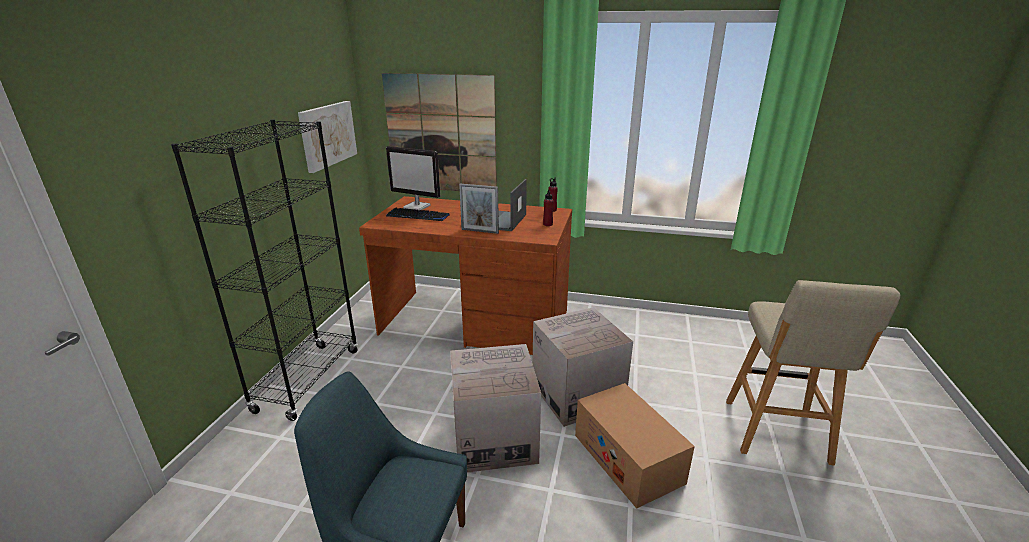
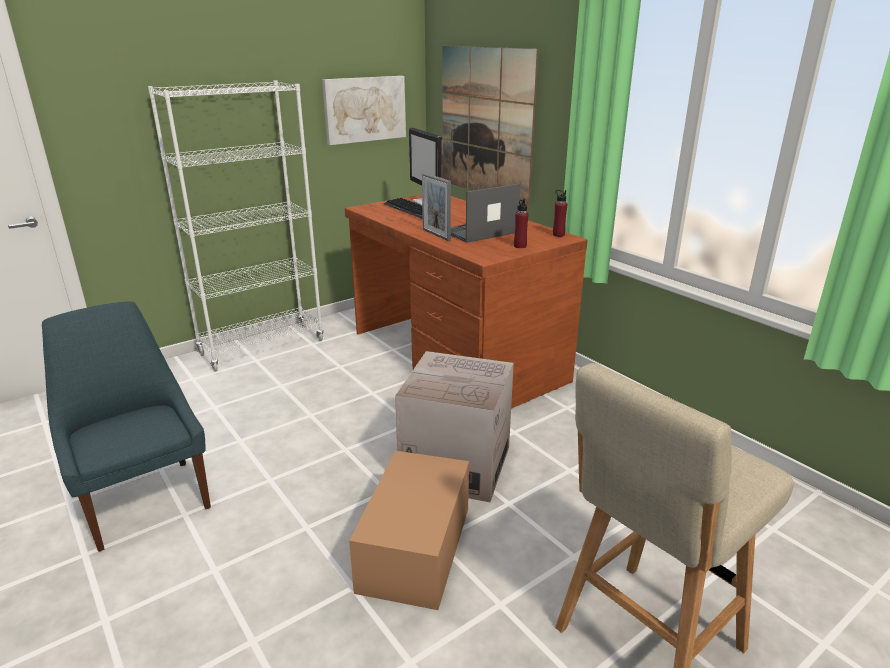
camera: 40 degrees right, 0 degrees up
(308, 380) = (262, 347): black bookcase -> white bookcase
(494, 439) = (325, 460): cardboard box -> none

